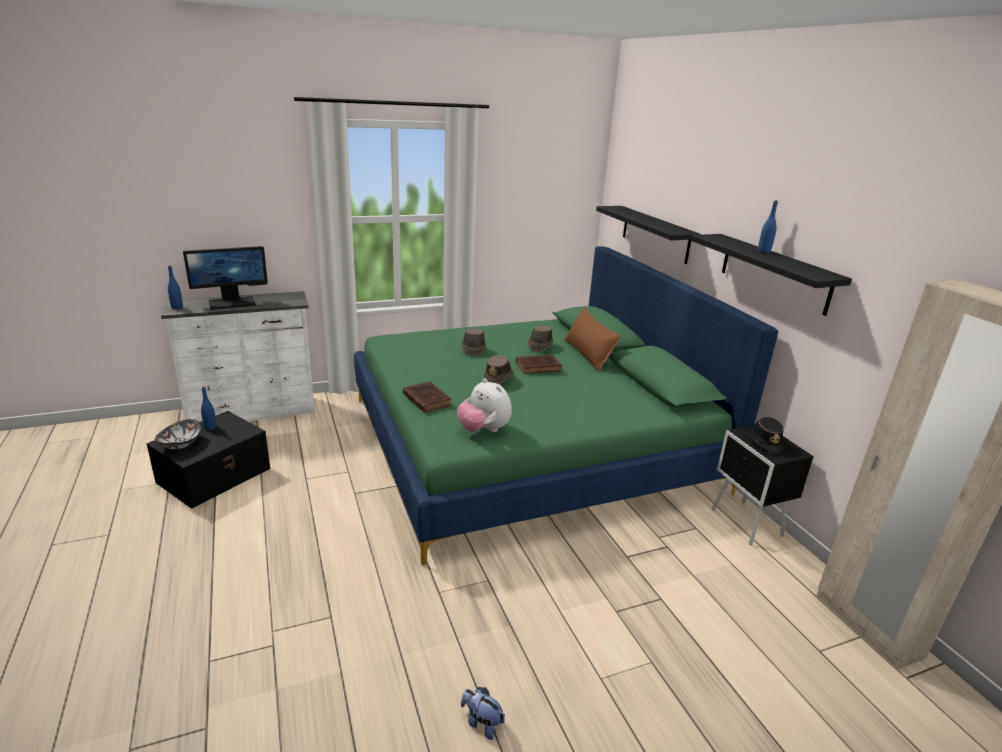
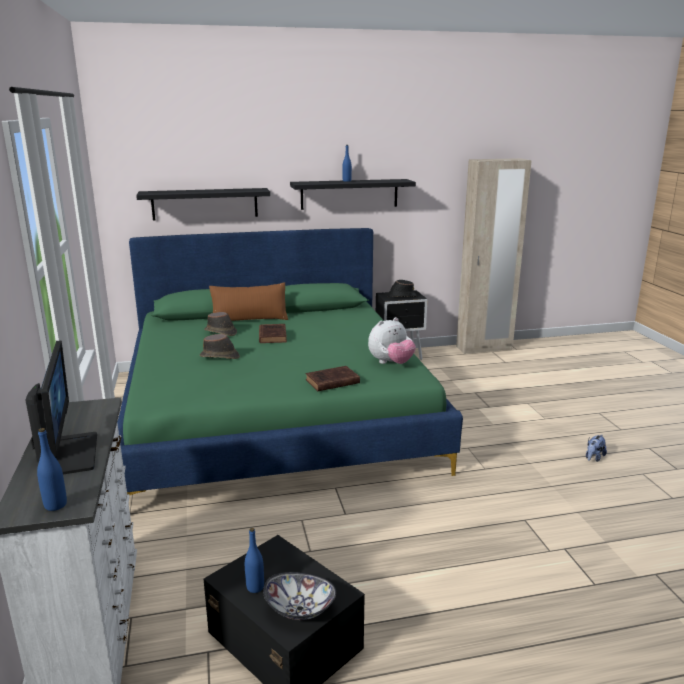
camera: 80 degrees left, 5 degrees down
(498, 377) = (292, 351): brown hat -> none

